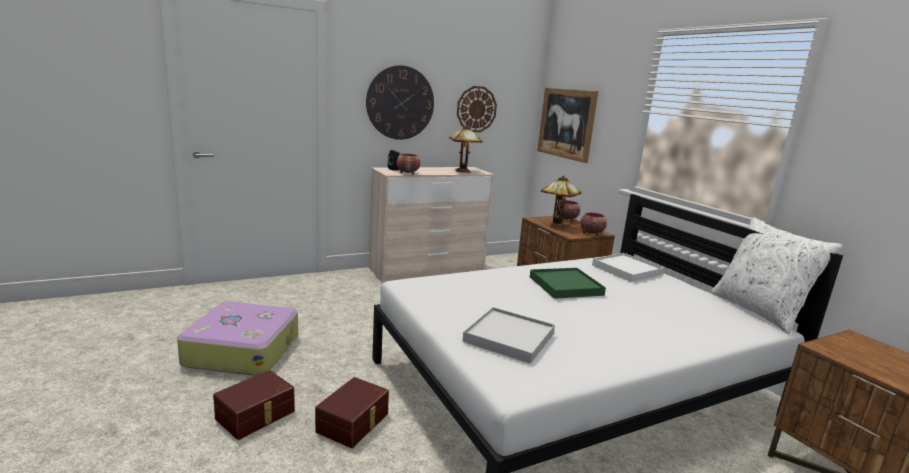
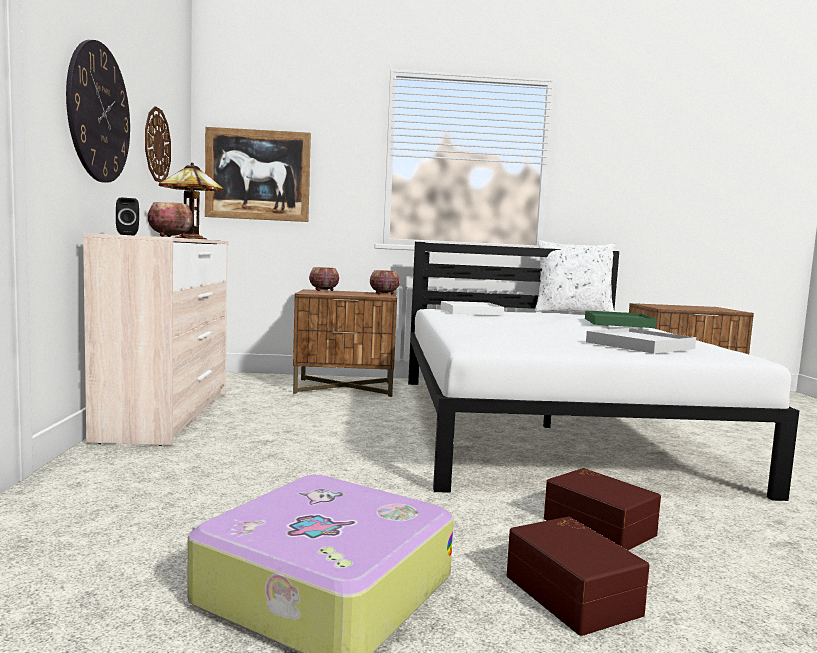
camera: 65 degrees left, 10 degrees down
(555, 225) = (342, 294): table lamp -> none
(565, 286) = (508, 323): green tray -> green tray (618, 323)

